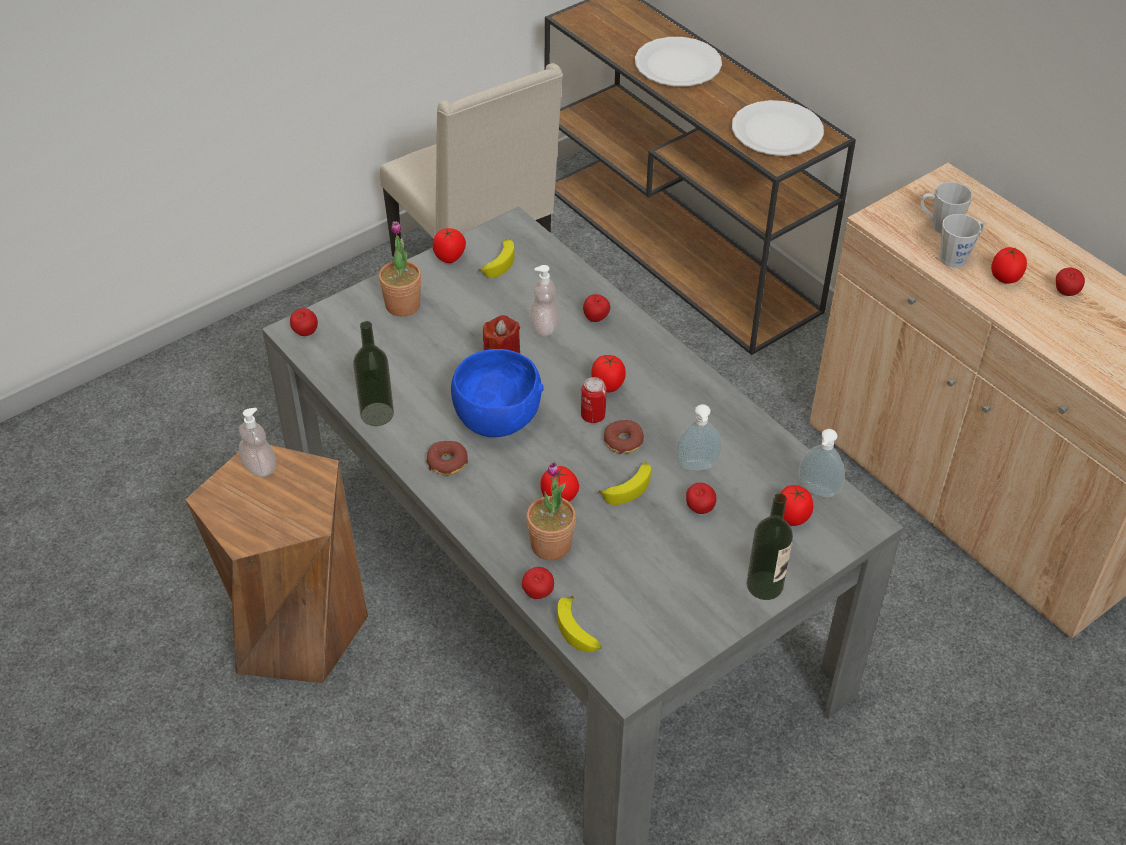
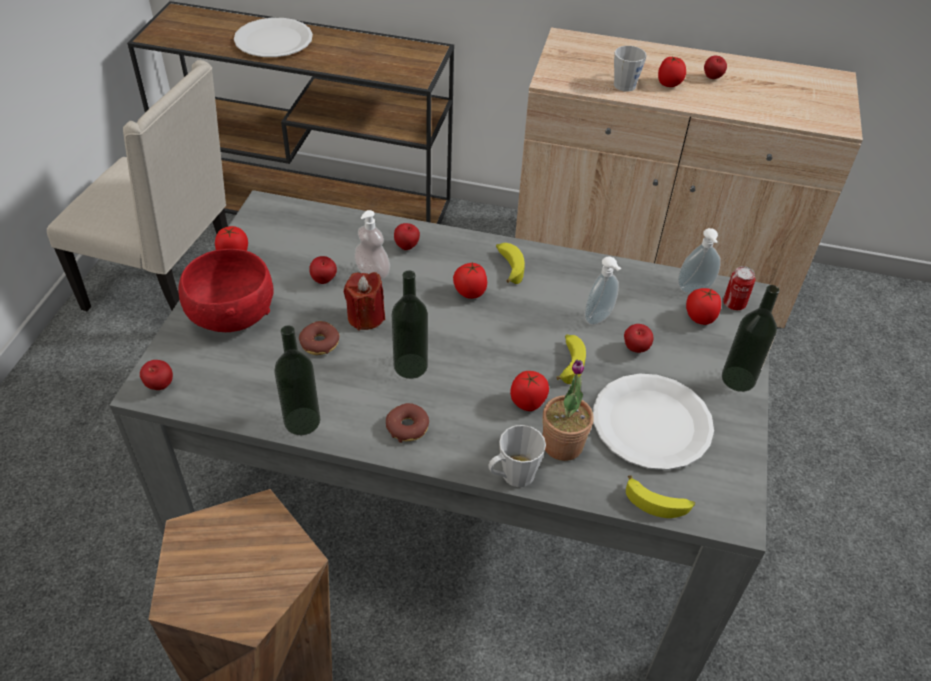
camera: 40 degrees left, 0 degrees up
(259, 467) = (199, 540): soap dispenser -> none
(402, 305) = (231, 315): potted plant -> red bowl
(497, 418) = (410, 366): blue bowl -> bottle
(499, 262) = (281, 240): banana -> banana (508, 267)
(538, 594) = (596, 492): apple -> apple (324, 281)
(593, 416) = (483, 322): can -> can (734, 304)
(623, 441) = (527, 329): donut -> donut (320, 343)
(776, 131) = (395, 59): white plate -> white plate (651, 423)
(939, 225) = (592, 68): grey mug -> grey mug (512, 476)

